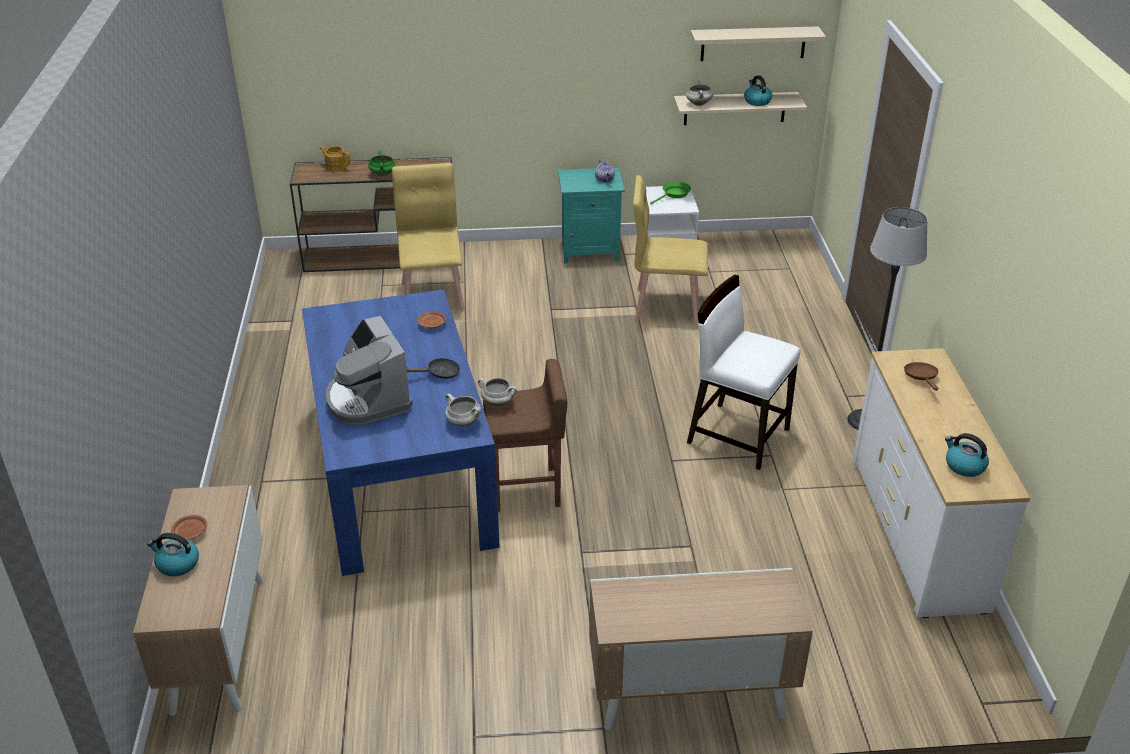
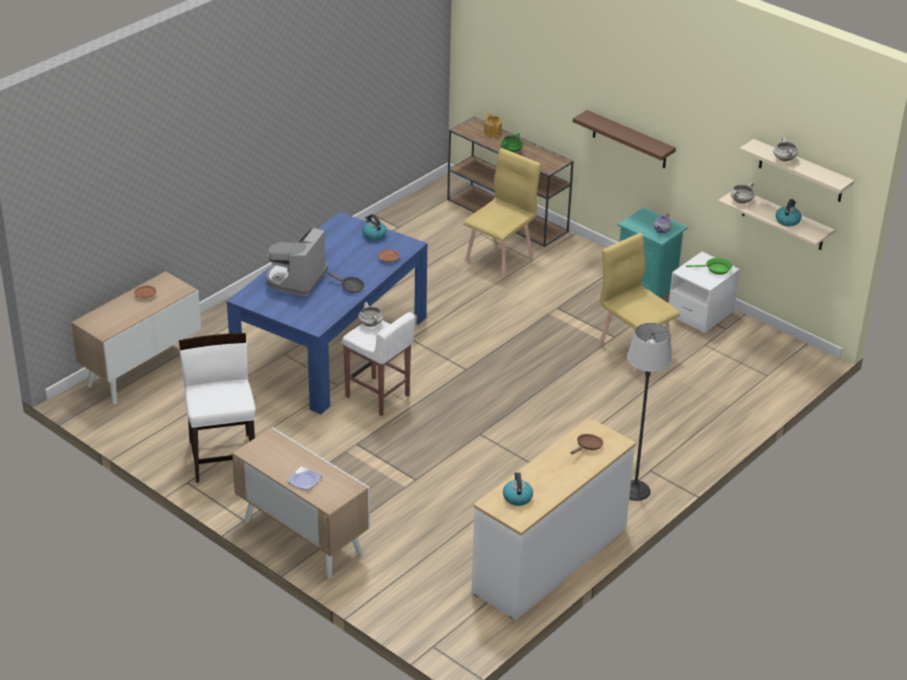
camera: 45 degrees right, 0 degrees up
(177, 564) = (122, 305): kettle -> kettle (374, 235)
(463, 422) = (320, 318): white cooking pot -> white cooking pot (784, 159)
(525, 99) = (629, 140): none -> brown shelf
(526, 490) = (378, 397): brown stool -> white stool
(724, 612) = (304, 480): none -> plate
(737, 435) = (541, 446): white chair -> white chair (223, 457)

